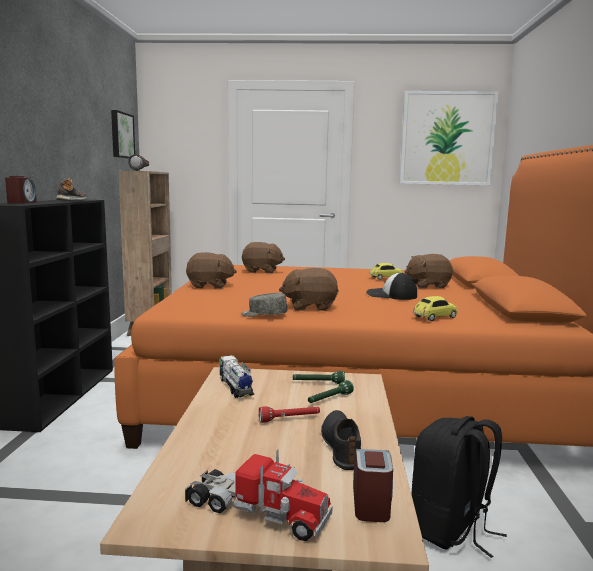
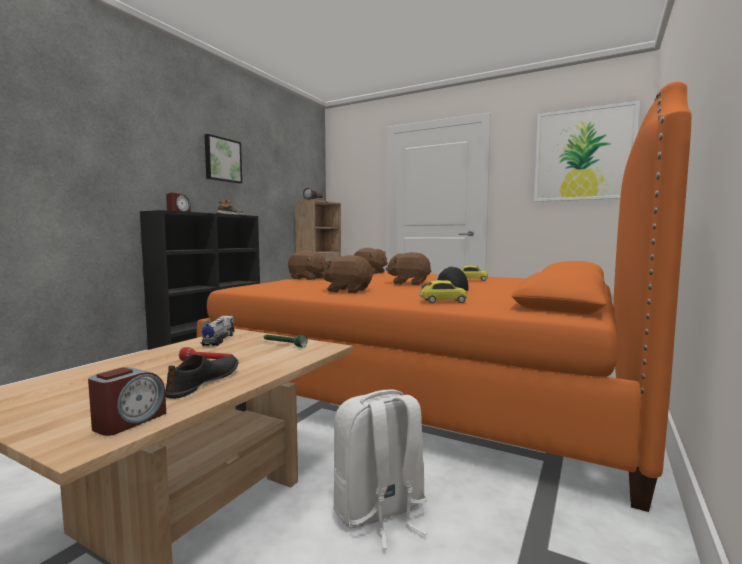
camera: 25 degrees right, 5 degrees down
(121, 135) = (303, 175): picture -> picture (222, 160)
(256, 511) = (44, 408): toy truck -> none
(264, 315) = (297, 292): grey cap -> none
(329, 399) = (267, 355): green flashlight -> none
(427, 285) = (502, 285): brown plush toy -> brown plush toy (409, 283)
(451, 529) = (379, 512): black backpack -> white backpack

